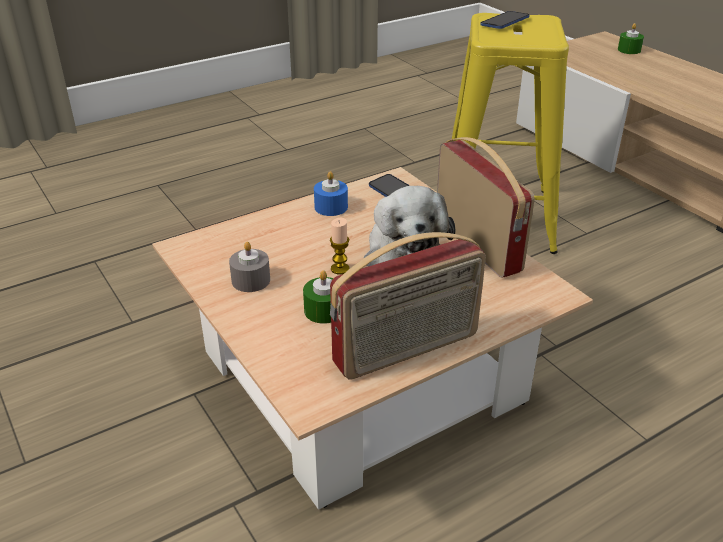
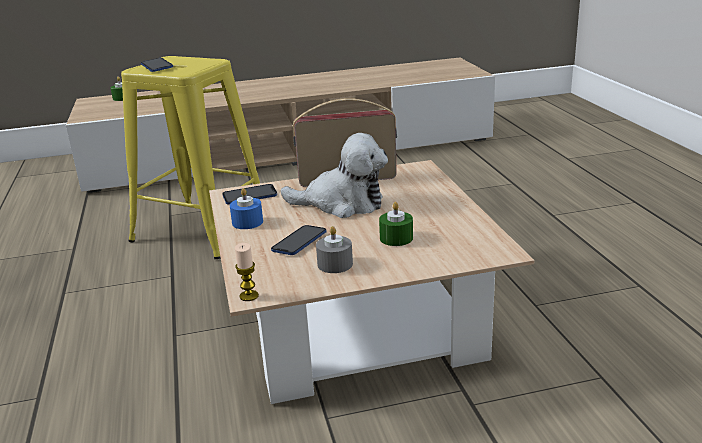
camera: 70 degrees left, 10 degrees down
(296, 247) = (299, 241): none -> phone
(340, 269) = (344, 227): candle -> candle (249, 296)
(407, 350) = (458, 215): radio -> none

